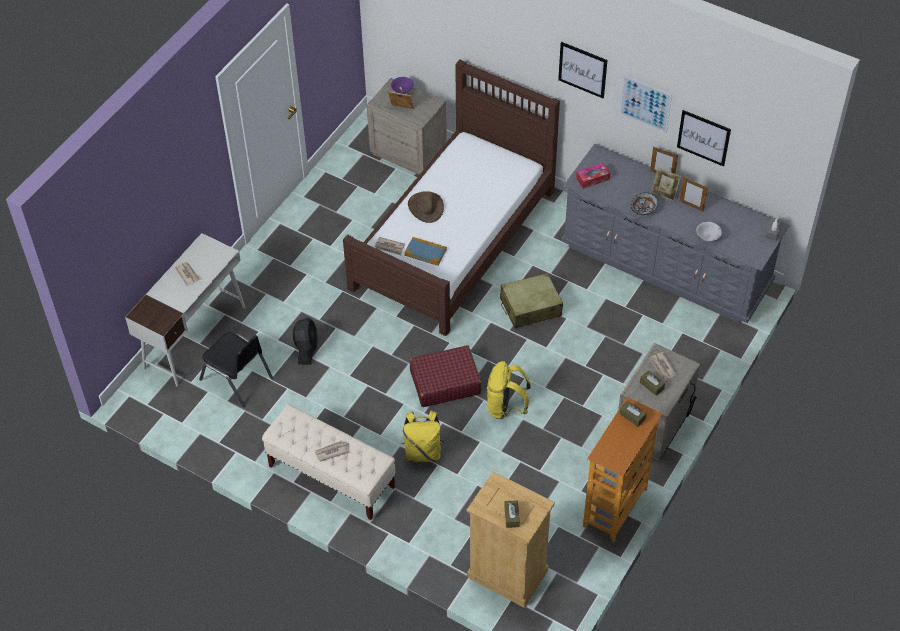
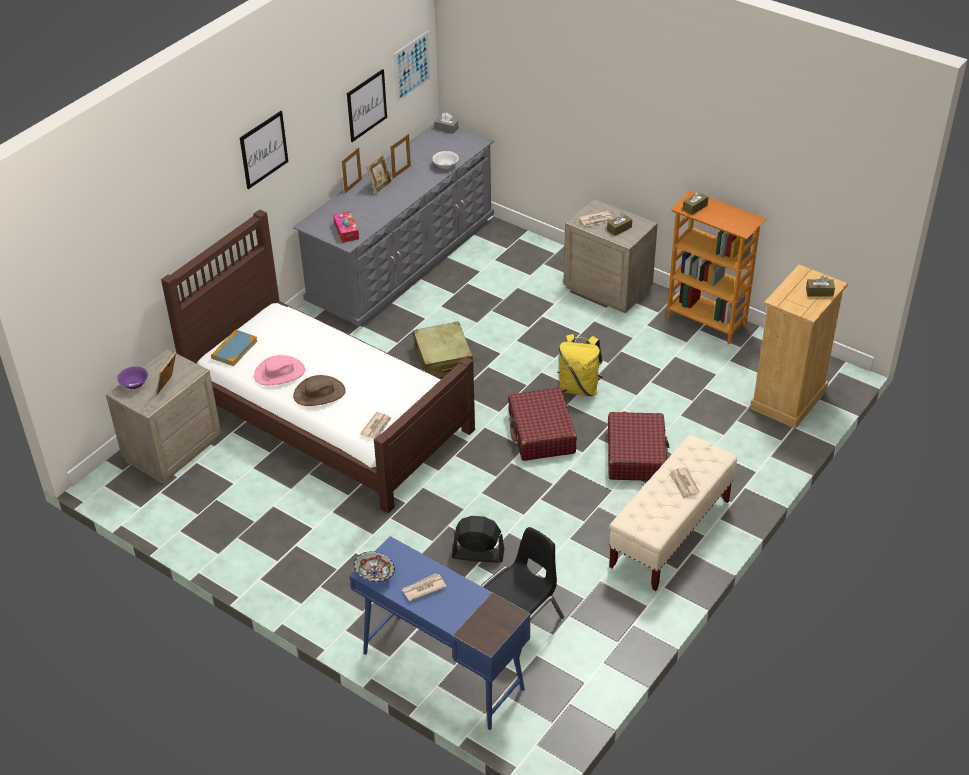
camera: 85 degrees left, 10 degrees down
(195, 336) = (442, 670): white desk -> blue desk
(423, 451) = (636, 455): yellow backpack -> red suitcase
(425, 252) = (391, 397): book -> book (234, 349)
(448, 180) = (279, 373): none -> pink hat
(643, 209) = (398, 202): bowl -> bowl (374, 575)
(645, 104) = (319, 124): picture -> picture (412, 67)

